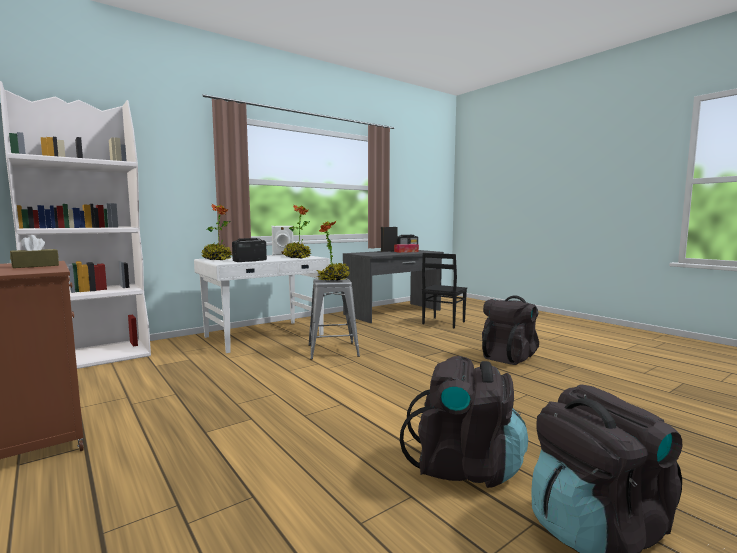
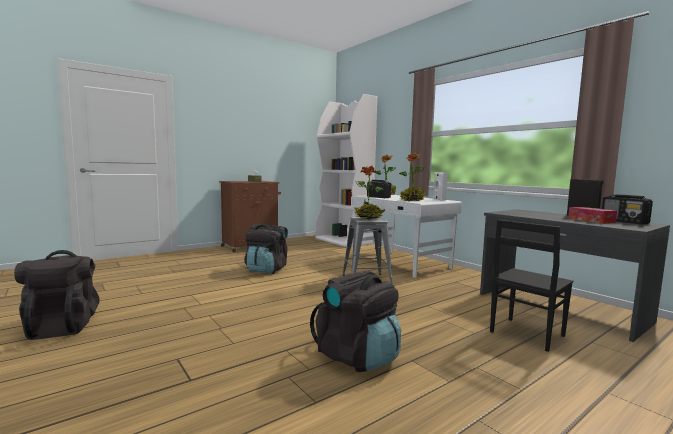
camera: 90 degrees right, 0 degrees up
(442, 323) = (525, 334): black chair -> black chair turned 75 degrees counterclockwise
(464, 466) = (150, 305): black backpack -> black backpack (266, 270)

